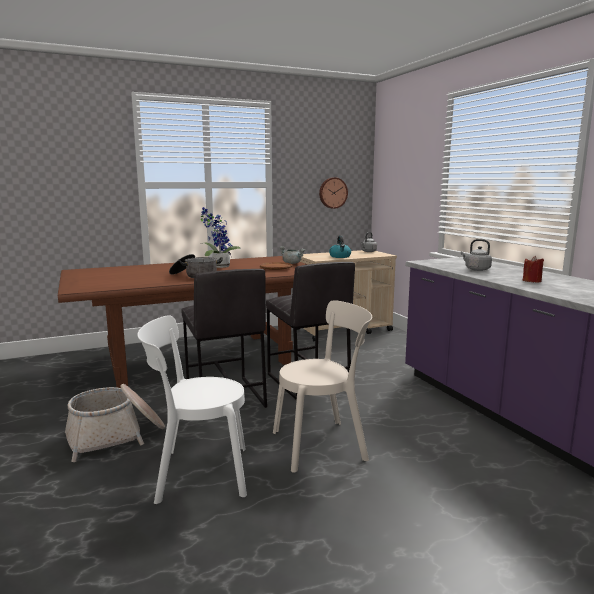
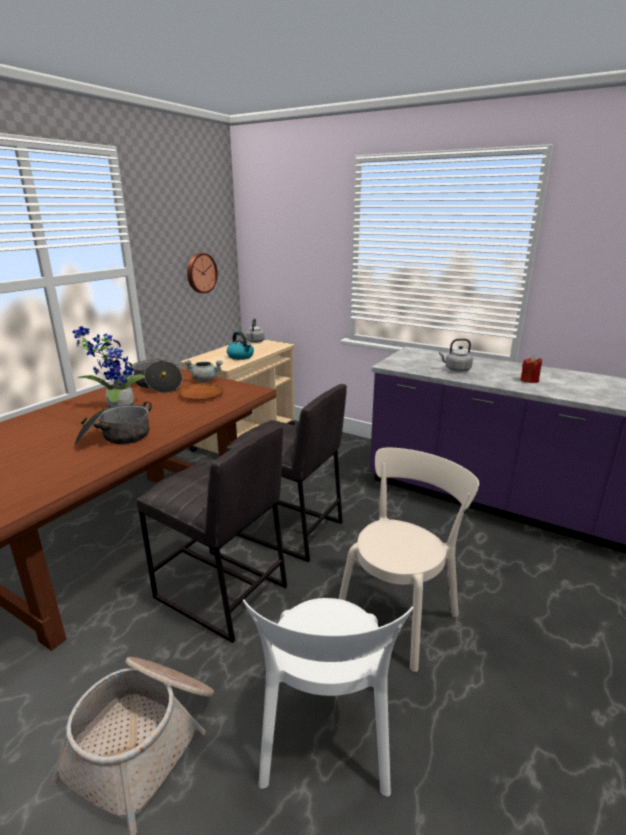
camera: 35 degrees left, 10 degrees up
(197, 474) = (325, 739): white chair -> white chair turned 45 degrees counterclockwise
(259, 262) = (157, 385): none -> cooking pot

